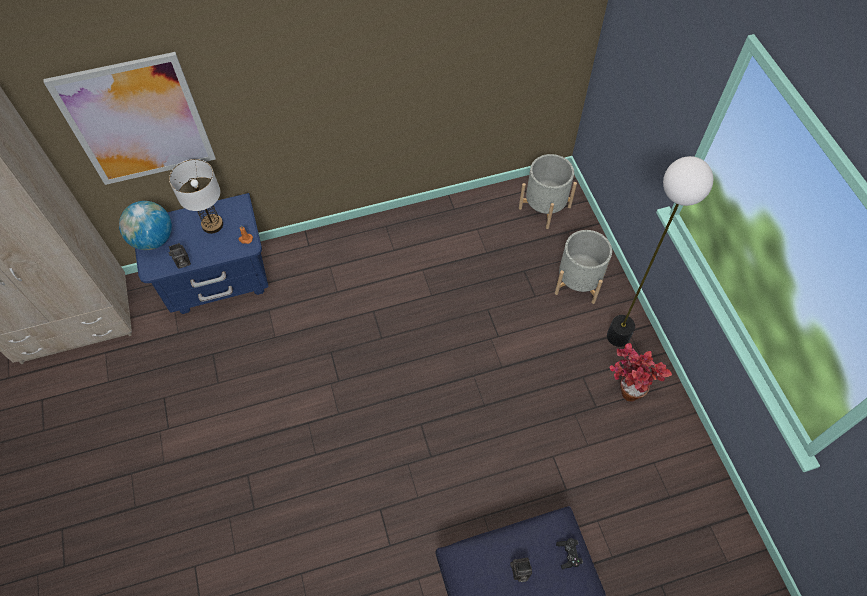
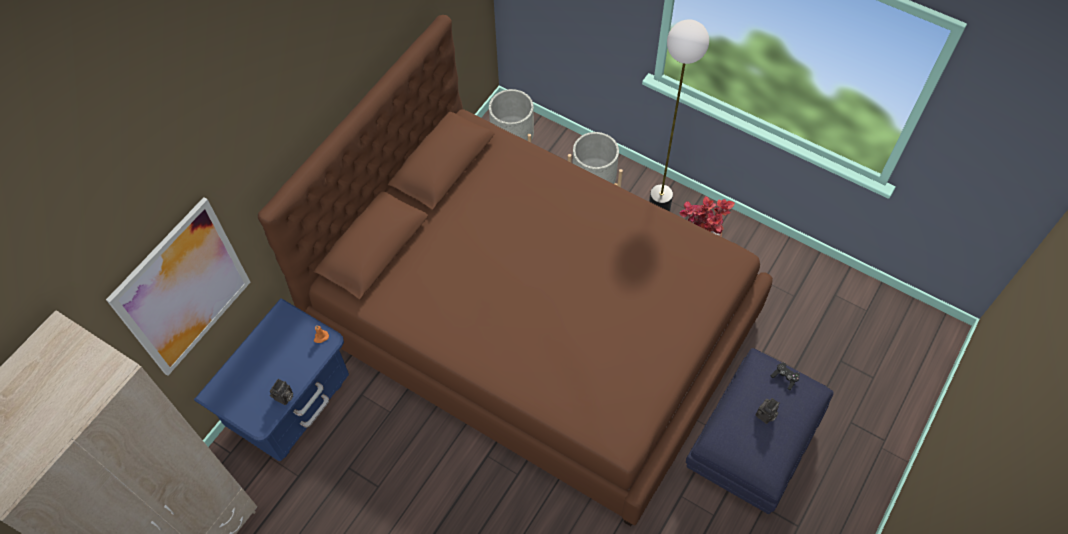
camera: 40 degrees left, 0 degrees up
(153, 239) = (235, 399): globe -> none
(213, 224) = (277, 347): table lamp -> none
(434, 352) = (534, 323): none -> brown bed

